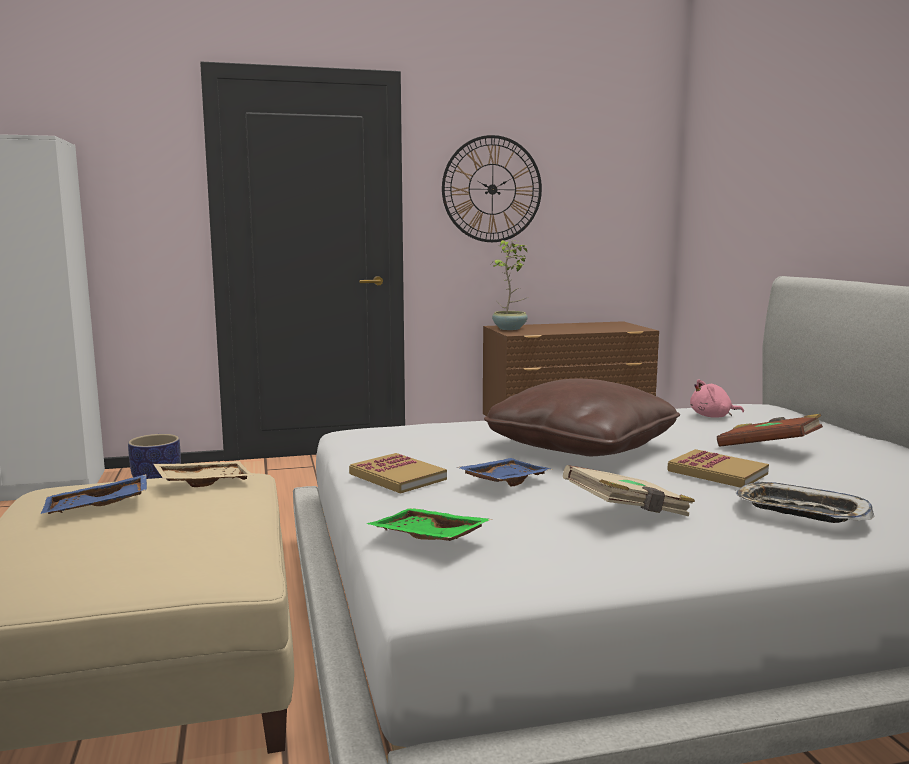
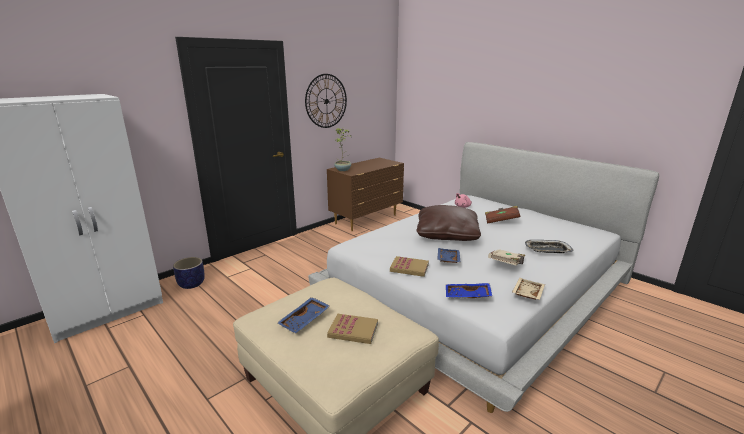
camera: 30 degrees left, 10 degrees up
(203, 482) = (325, 291): beige tray -> beige tray (527, 293)
(426, 539) = (467, 296): green tray -> blue tray
(717, 472) = (504, 237): book -> book (353, 330)

